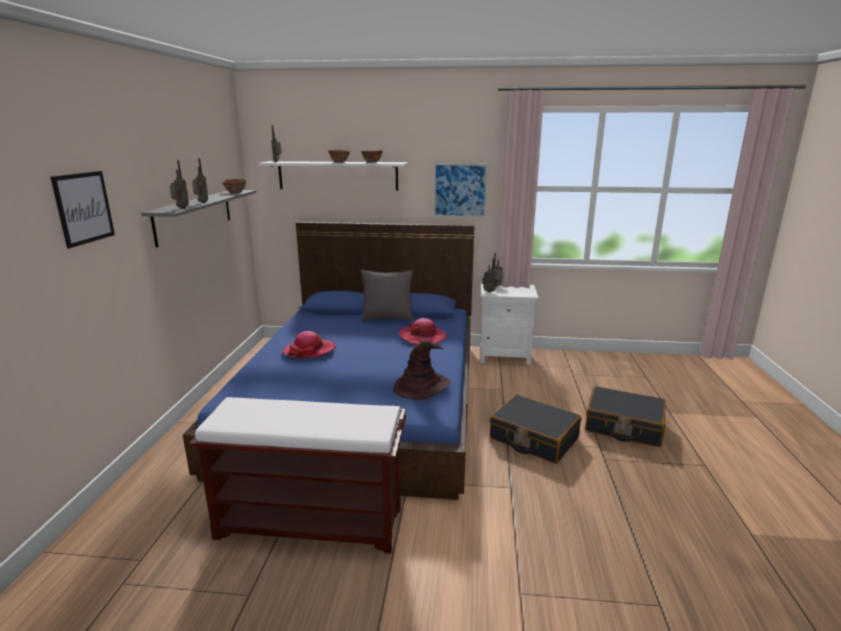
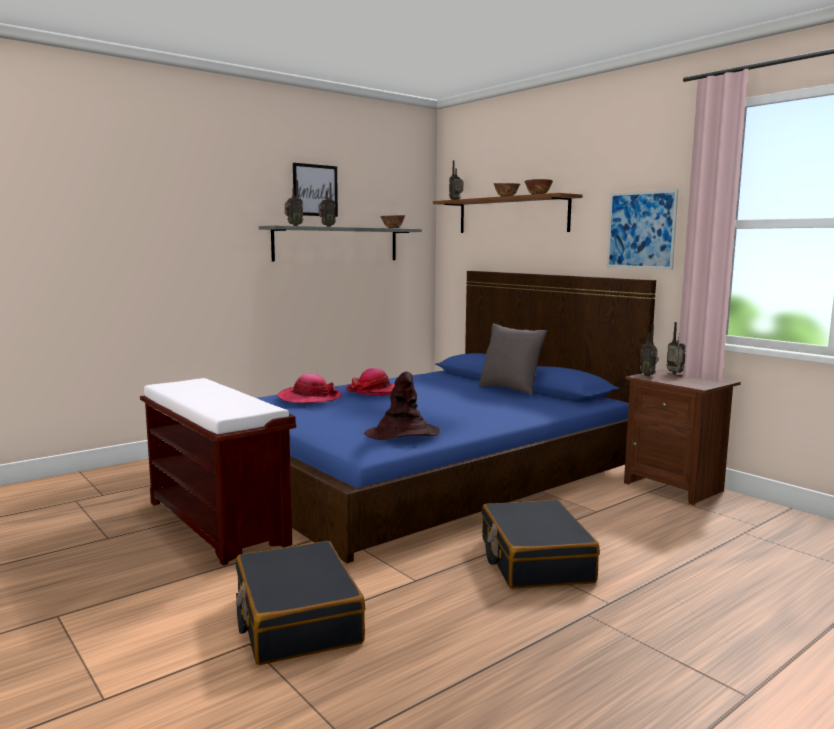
camera: 45 degrees right, 10 degrees down
(84, 208) = (190, 209): picture -> picture (315, 190)
(338, 175) = (511, 215): white shelf -> brown shelf
(422, 337) = (507, 408): hat -> hat (309, 398)
(504, 355) = (674, 486): white nightstand -> brown nightstand
(623, 426) = (698, 603): black suitcase -> black suitcase (296, 619)

